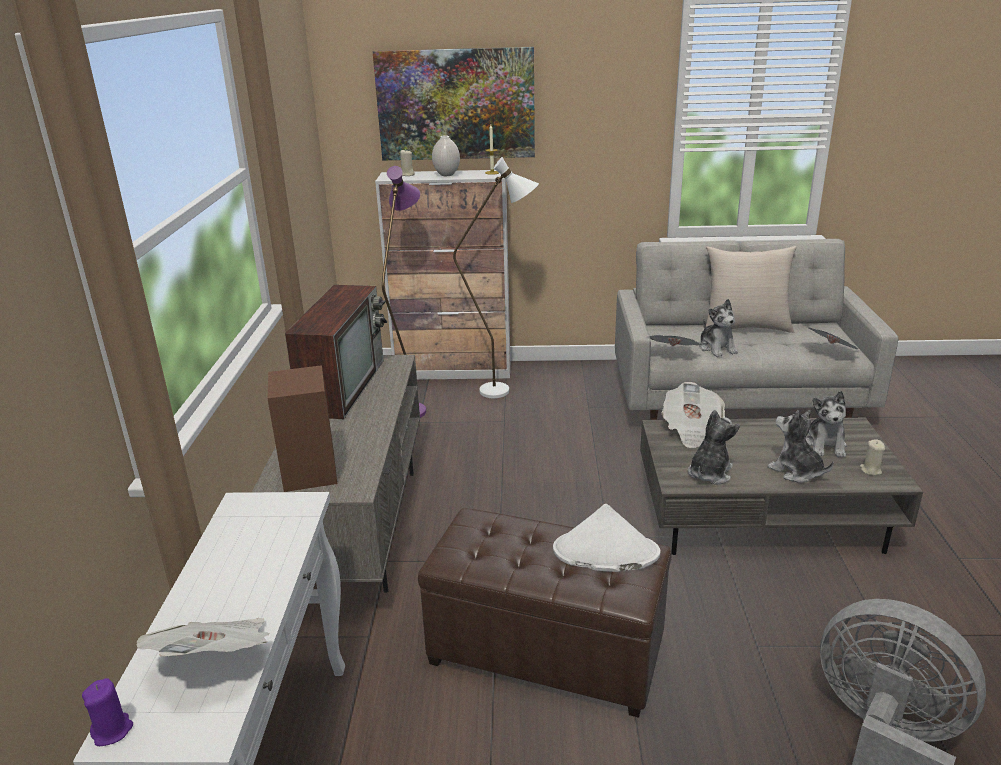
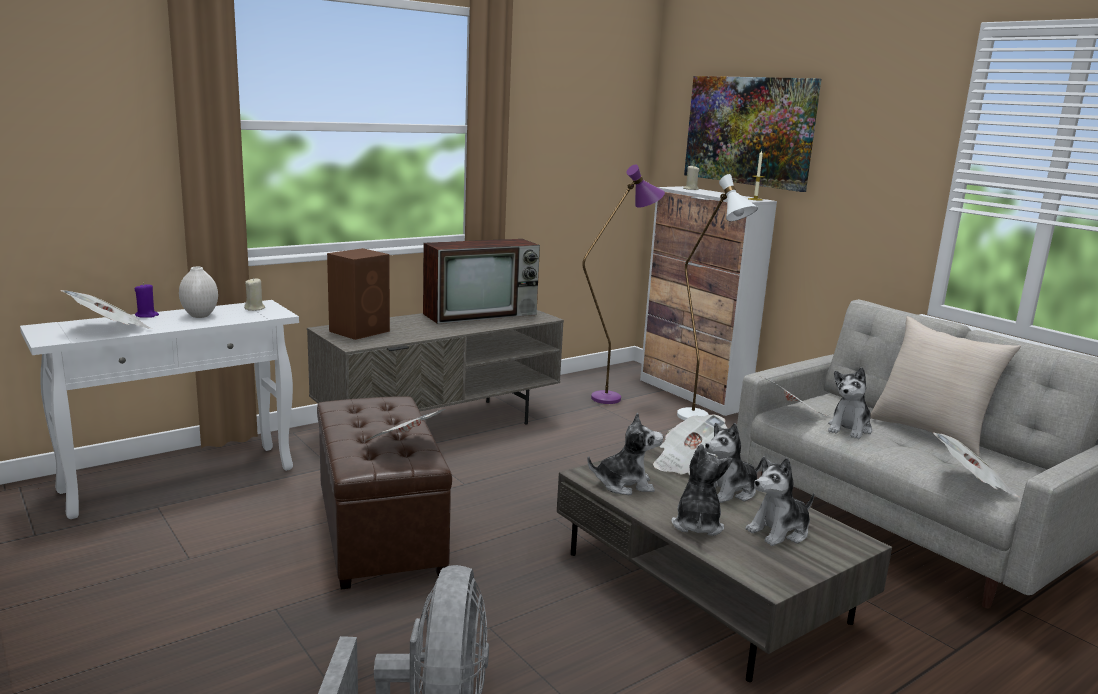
camera: 50 degrees right, 10 degrees down
(112, 731) = (44, 326): purple candle -> purple candle (146, 315)
(447, 175) = (717, 194): white vase -> white vase (200, 316)
(605, 552) = (403, 446): white hat -> newspaper
(751, 436) = (730, 491): none -> plush toy
(870, 470) = (769, 565): beige candle -> beige candle (255, 308)

